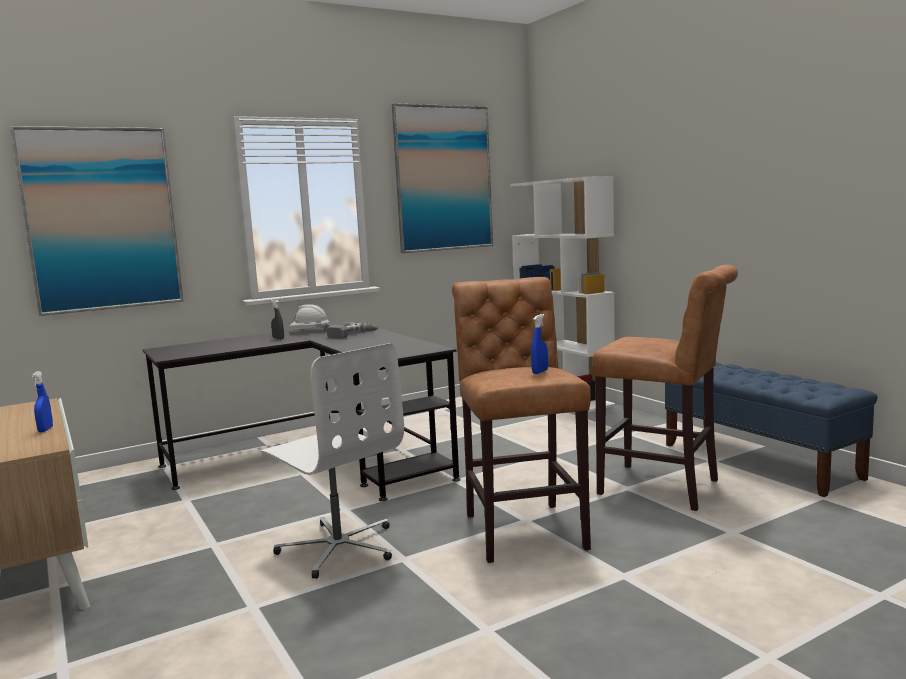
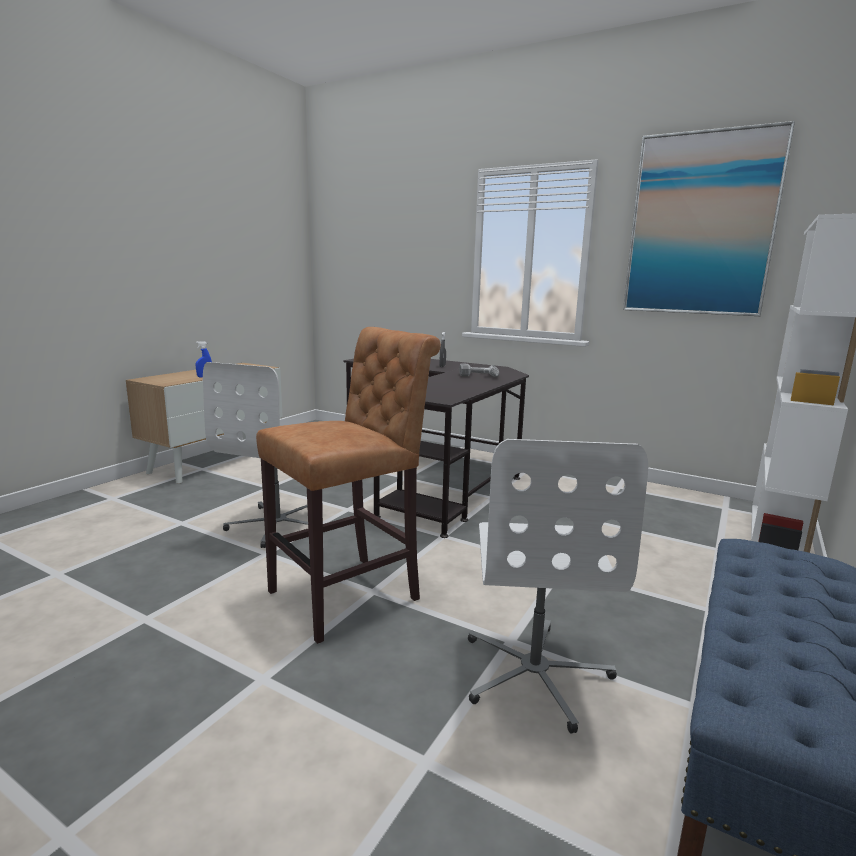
camera: 60 degrees right, 5 degrees up
(102, 219) = (383, 256): picture -> none
(310, 331) = (482, 367): white hard hat -> none
(540, 372) = (321, 433): blue spray bottle -> none
(665, 489) = (535, 673): brown stool -> white office chair

